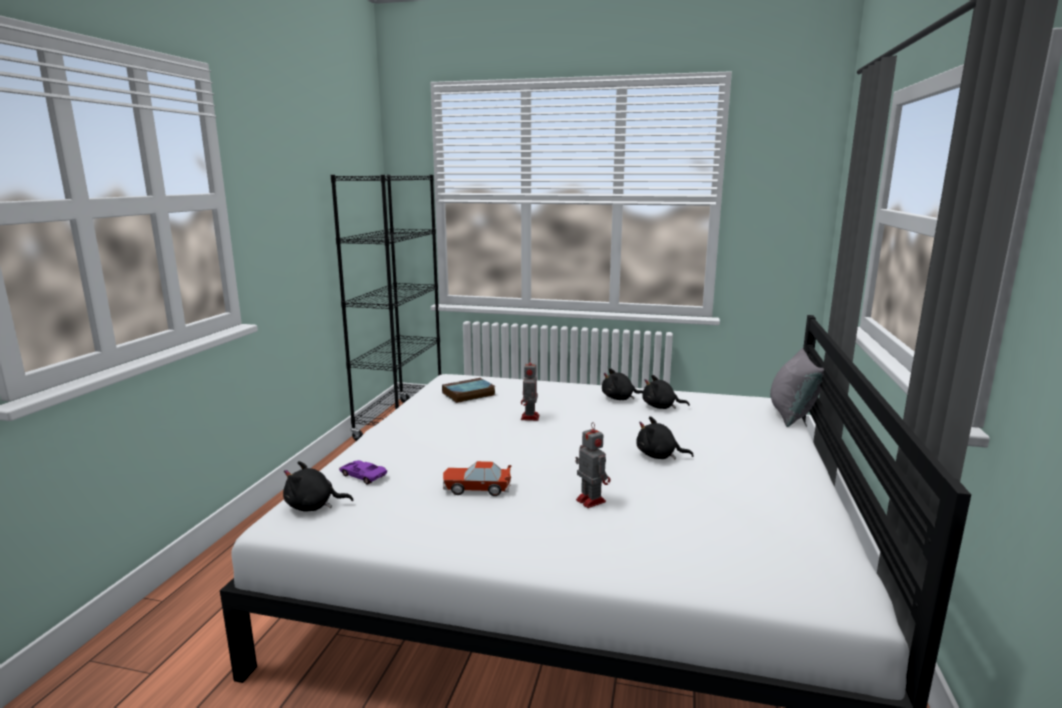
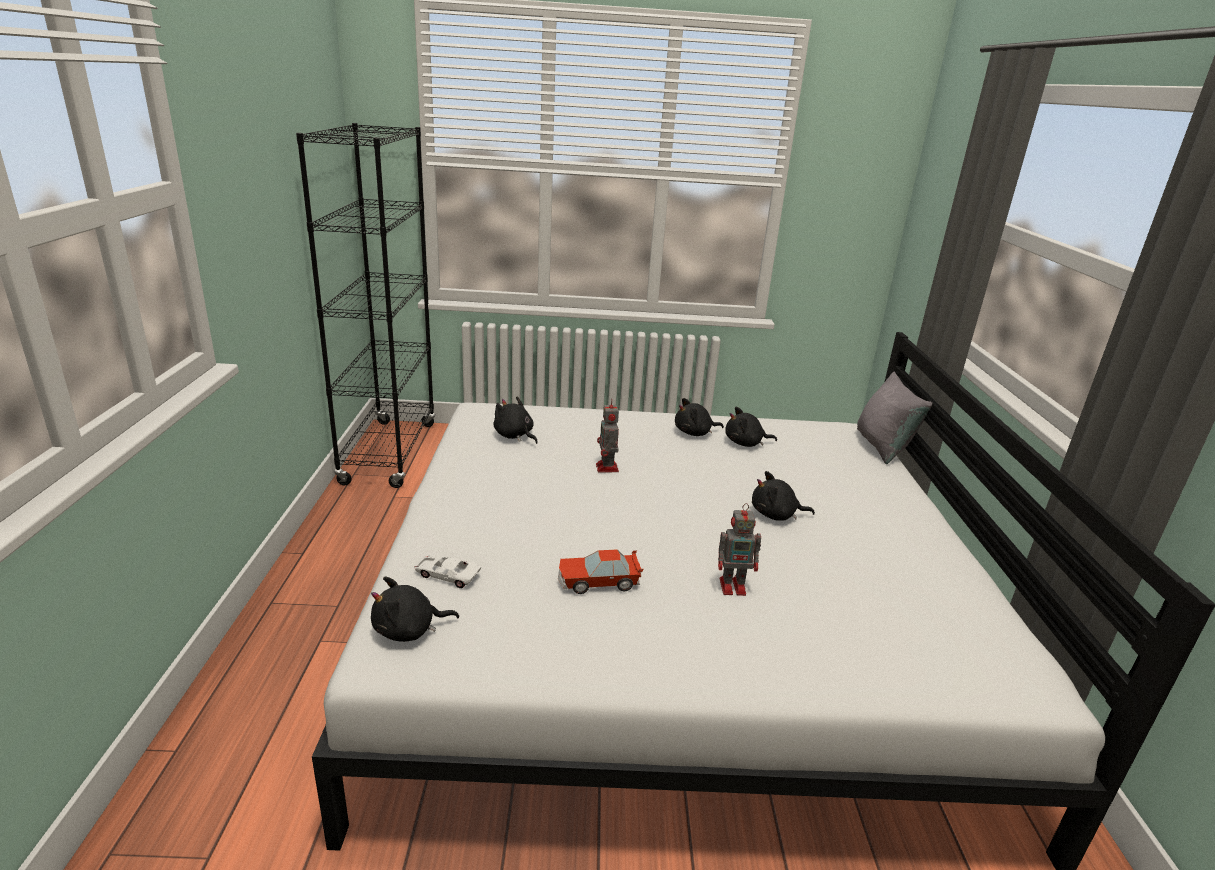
camera: 15 degrees left, 10 degrees up
(362, 475) = (447, 574): purple toy car -> white toy car
(468, 394) = (514, 435): book -> black plush toy
(590, 500) = (734, 586): toy robot -> toy robot turned 135 degrees clockwise

